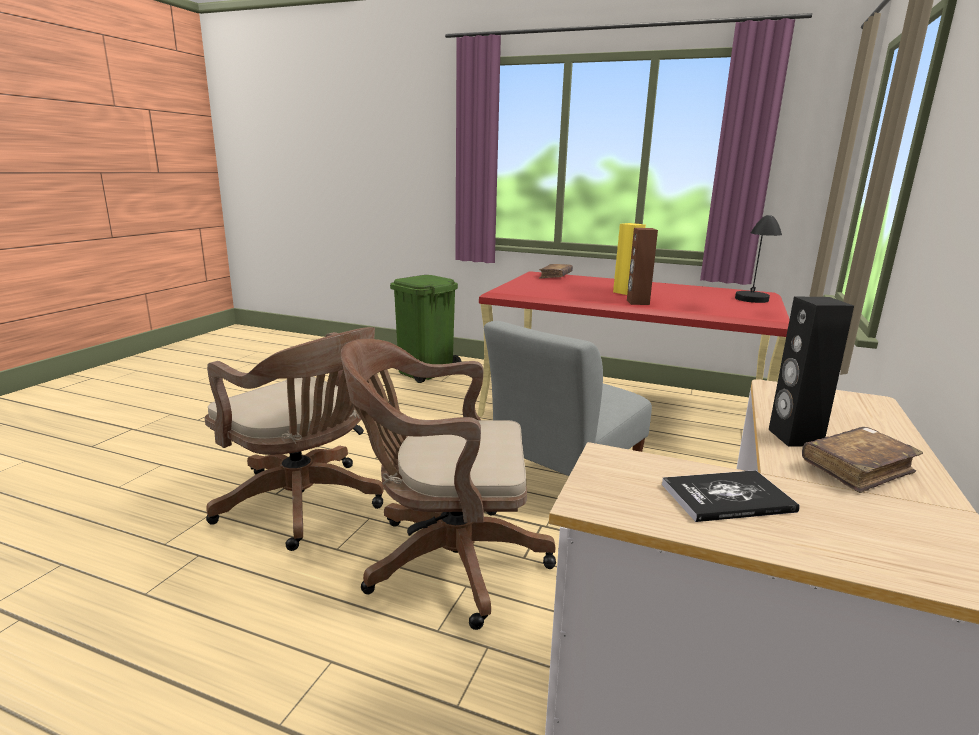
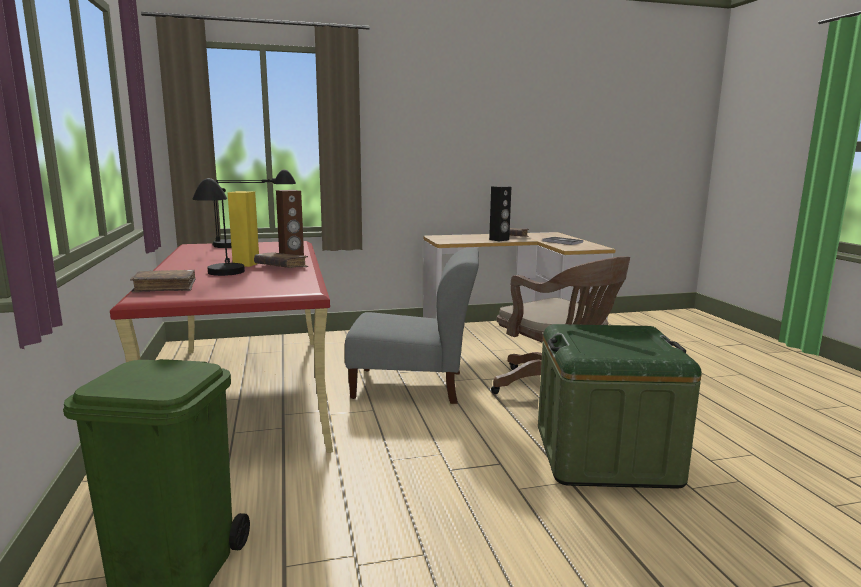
camera: 125 degrees left, 5 degrees down
(305, 505) = (605, 455): brown office chair -> green storage box
(570, 284) = (223, 278): none -> black table lamp
(598, 296) = (281, 267): none -> brown book

